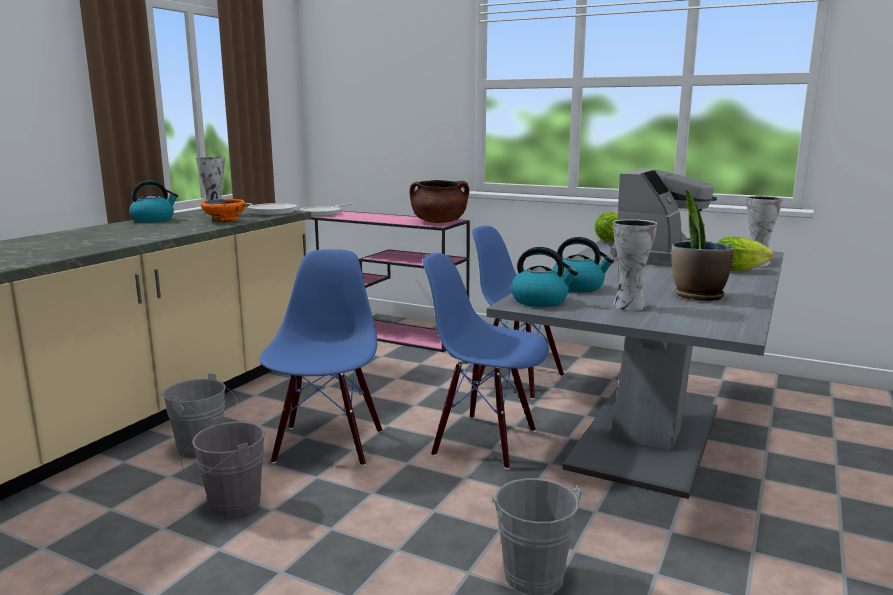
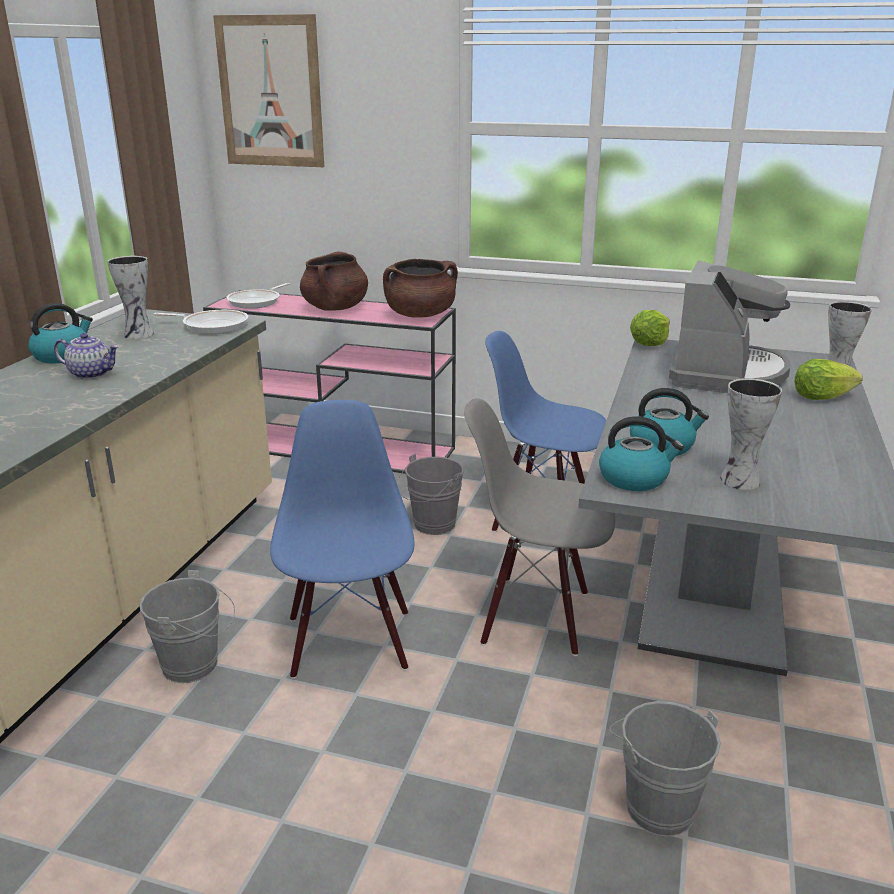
camera: 10 degrees left, 10 degrees up
(164, 227) = (92, 374): none -> teapot
(225, 221) = (165, 352): orange bowl -> none
(229, 505) = (265, 752): grey bucket -> grey bucket (431, 526)
(346, 65) = (270, 92): none -> picture
(378, 217) = (335, 308): none -> brown cooking pot
(485, 441) = (536, 616): blue chair -> grey chair
(697, 296) = (804, 453): potted plant -> none

